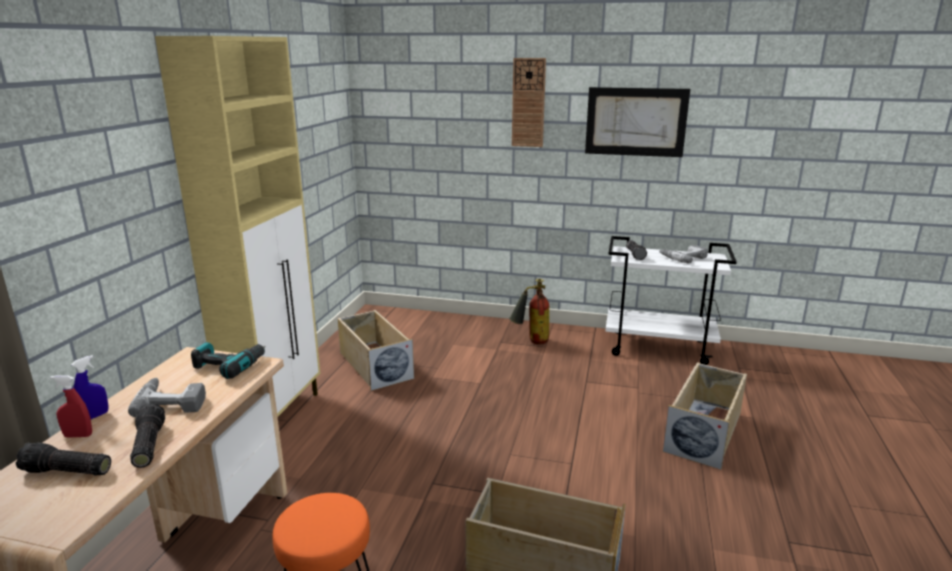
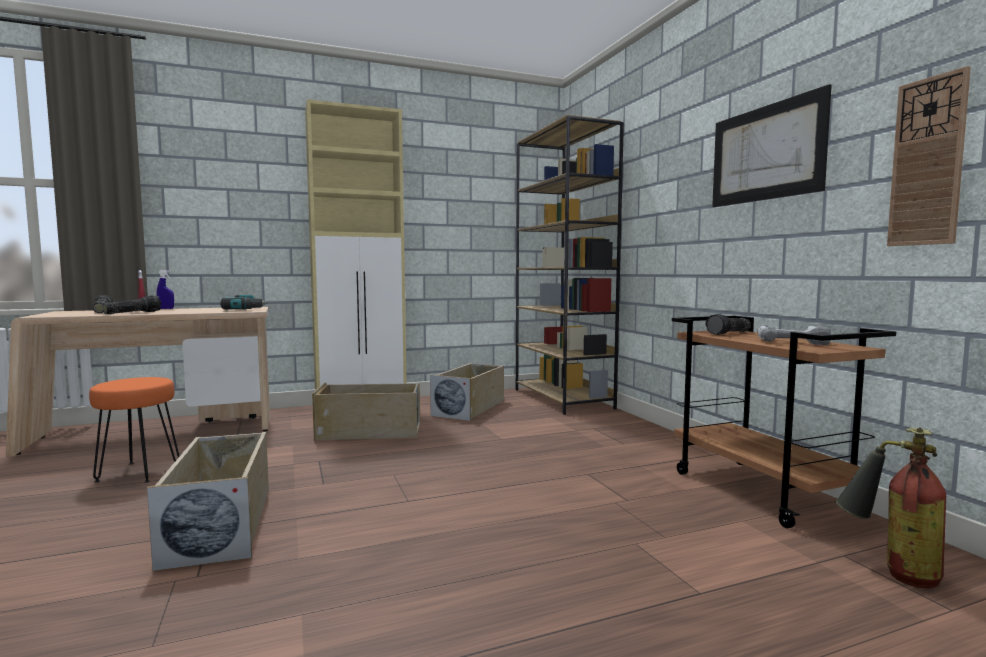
camera: 55 degrees right, 15 degrees down
(172, 401) = (190, 310): power drill -> none
(411, 320) = (563, 399): none -> brown bookcase
(528, 103) = (666, 159): wall clock -> wall clock (927, 162)
(531, 341) = (620, 437): fire extinguisher -> fire extinguisher (890, 571)
(659, 347) = (762, 492): white cart -> brown cart
(704, 432) = (587, 560): beige storage box -> beige storage box (370, 432)

